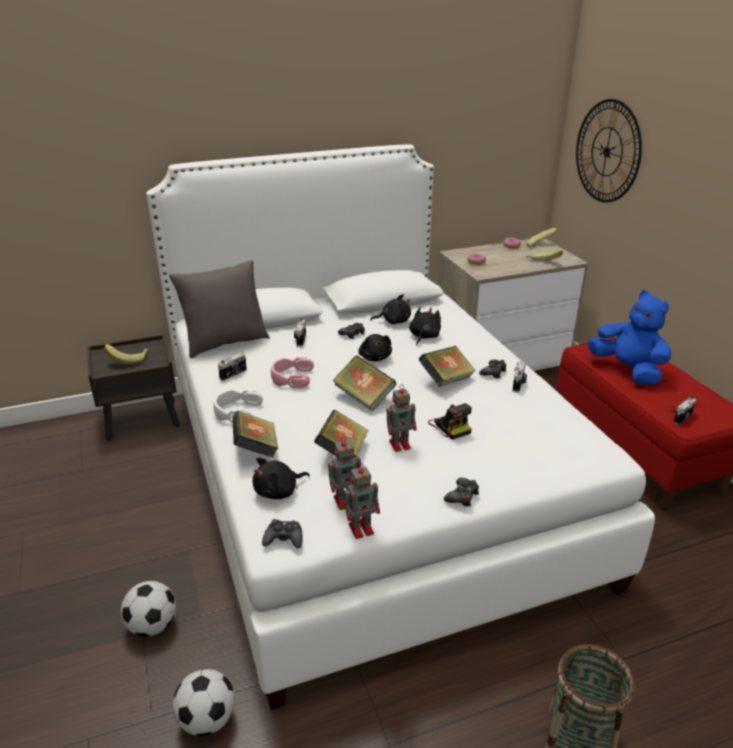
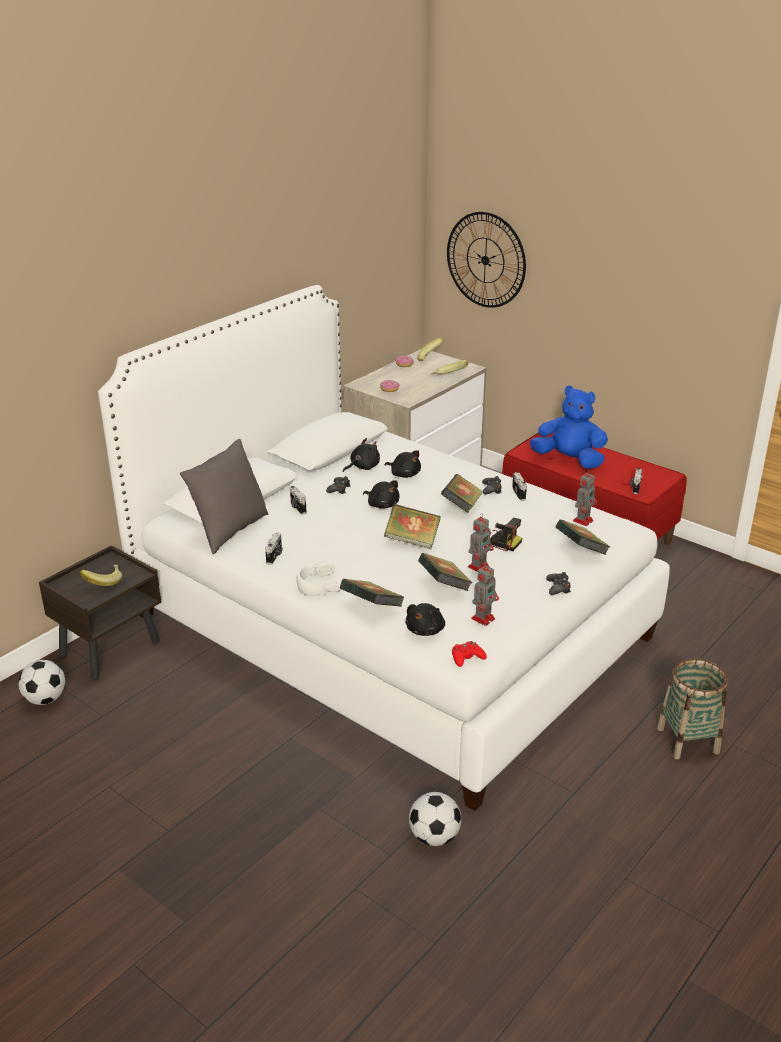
camera: 30 degrees left, 0 degrees up
(153, 625) = (322, 801): football -> football (45, 699)
(284, 539) = (467, 658): black game controller -> red game controller
(291, 378) = (331, 543): pink headphones -> none
(362, 528) = (513, 632): toy robot -> toy robot (583, 520)
(424, 336) = (404, 474): black plush toy -> black plush toy turned 135 degrees clockwise
(528, 464) = (580, 551): none -> book

